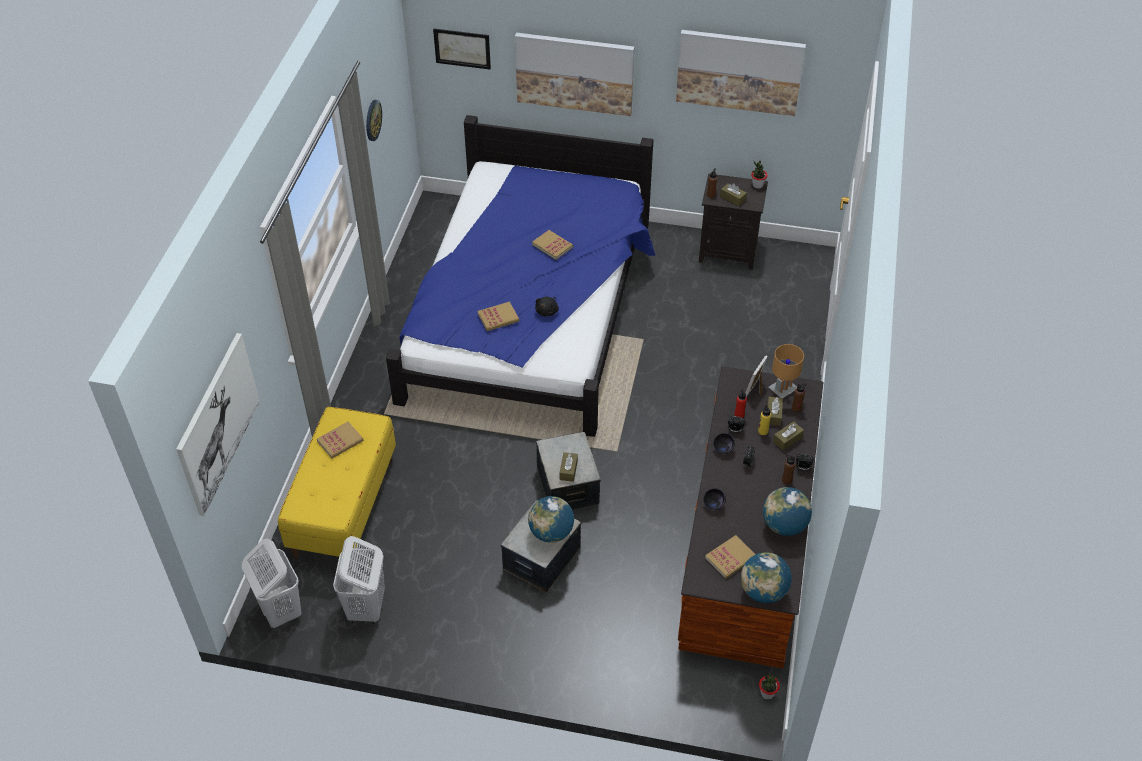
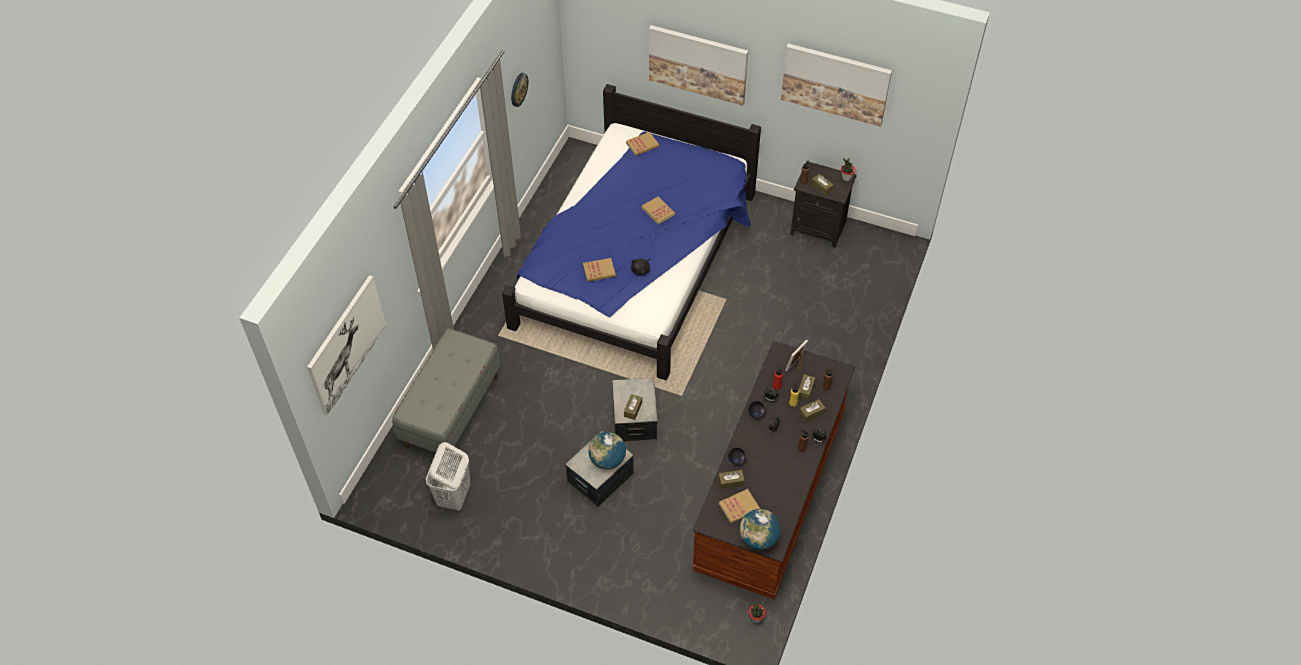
camera: 10 degrees right, 5 degrees up
(280, 610) = (387, 488): white laundry basket -> none
(340, 441) = (452, 359): book -> book (642, 145)
(344, 507) = (451, 411): yellow bench -> grey bench
(462, 48) = (606, 30): picture -> none
(713, 530) = (731, 482): none -> brown tissue box
(783, 389) = (819, 369): brown table lamp -> none
(784, 525) = (789, 486): globe -> none

